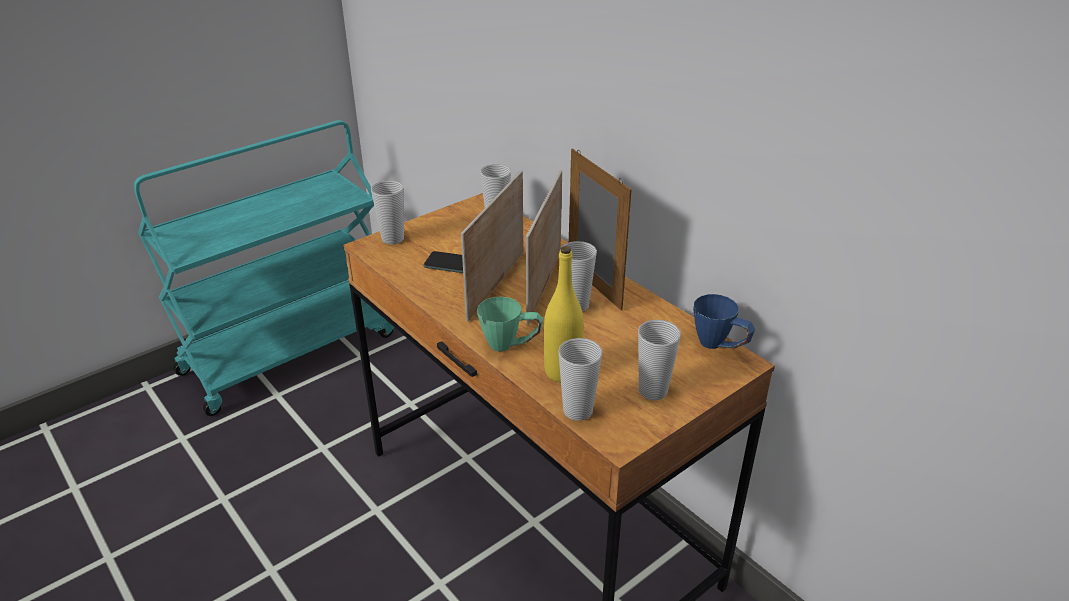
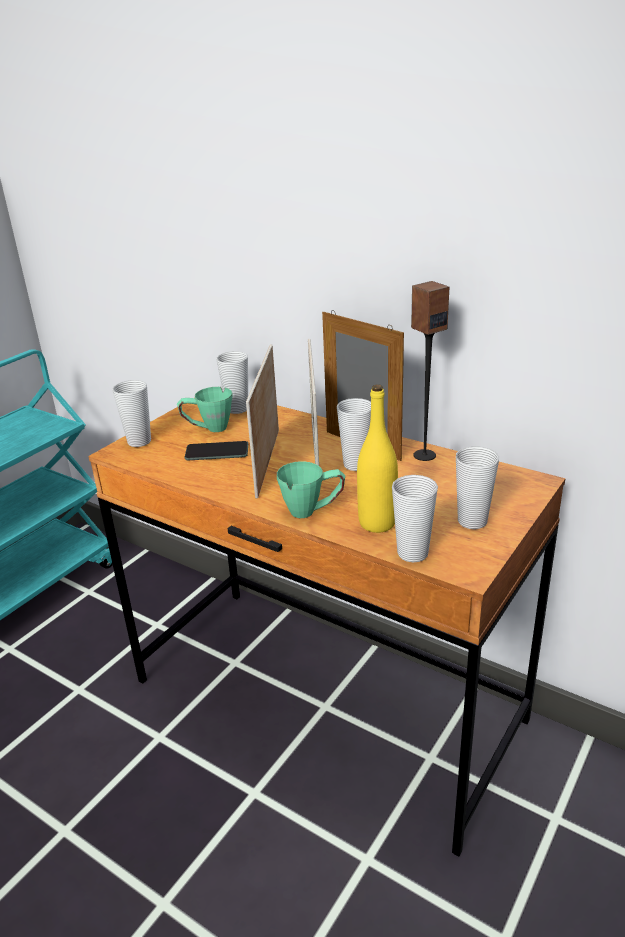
camera: 15 degrees left, 5 degrees down
(460, 237) = (208, 429): none -> green mug
(647, 309) = (424, 455): none -> speaker
(719, 346) = (508, 472): blue mug -> none

